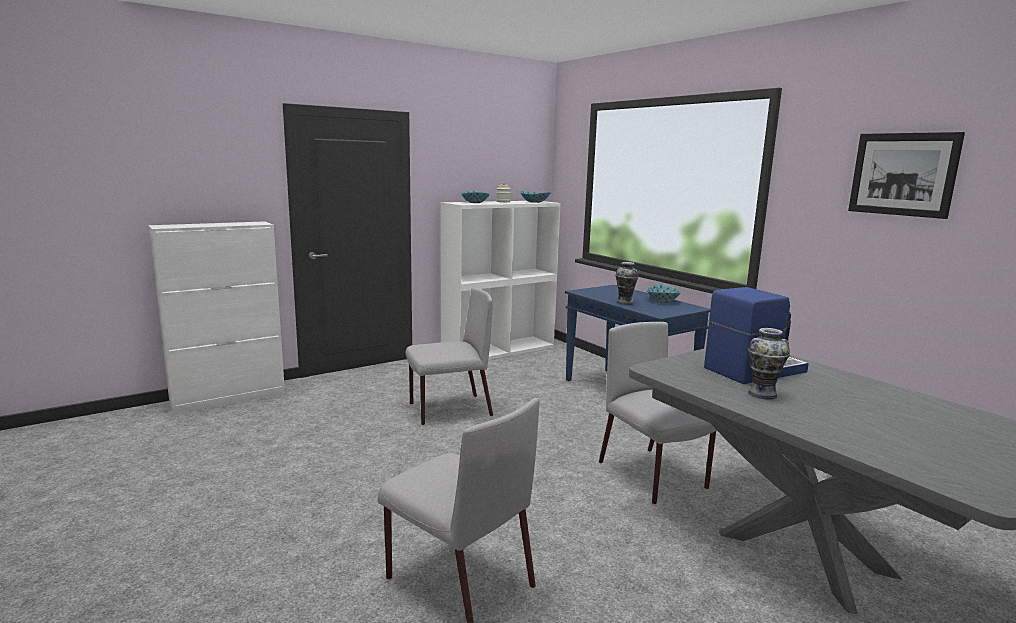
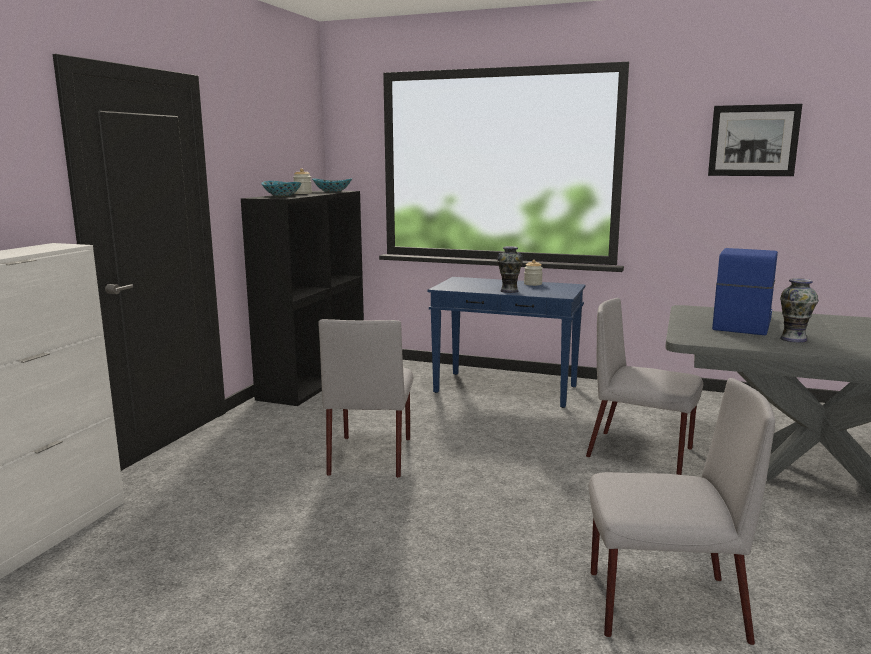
camera: 35 degrees left, 0 degrees up
(449, 410) = (370, 455): grey chair -> grey chair turned 150 degrees clockwise
(499, 350) = (313, 380): white bookcase -> black bookcase
(663, 301) = (533, 284): bowl -> jar

